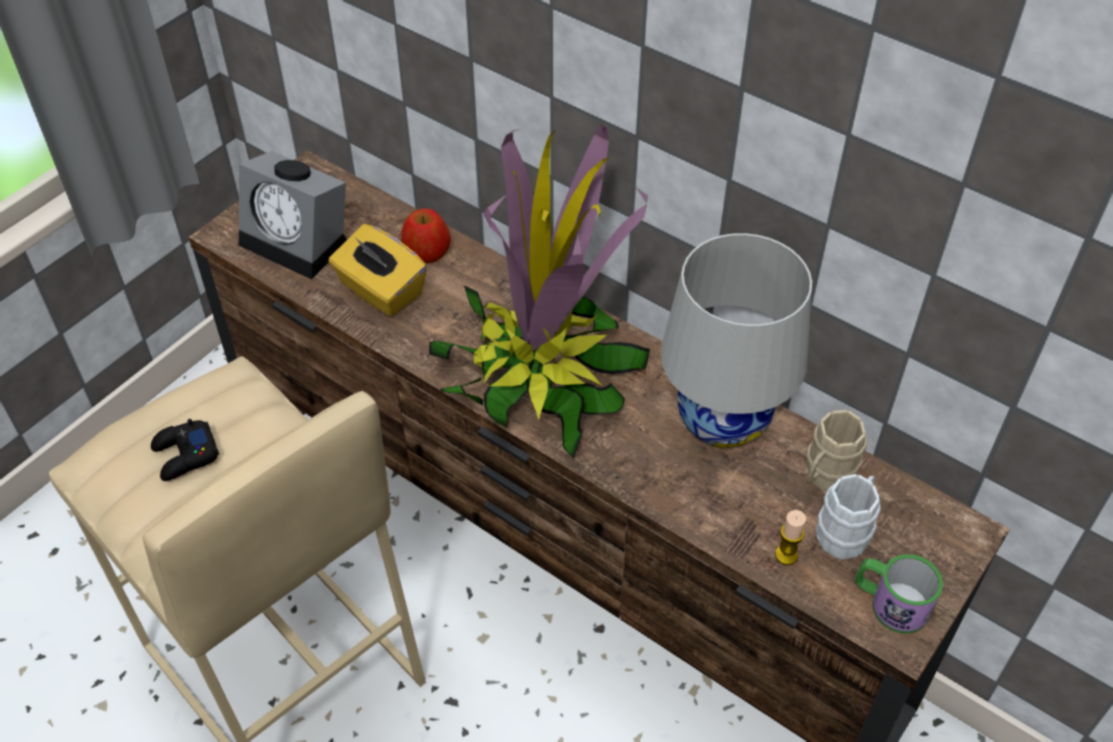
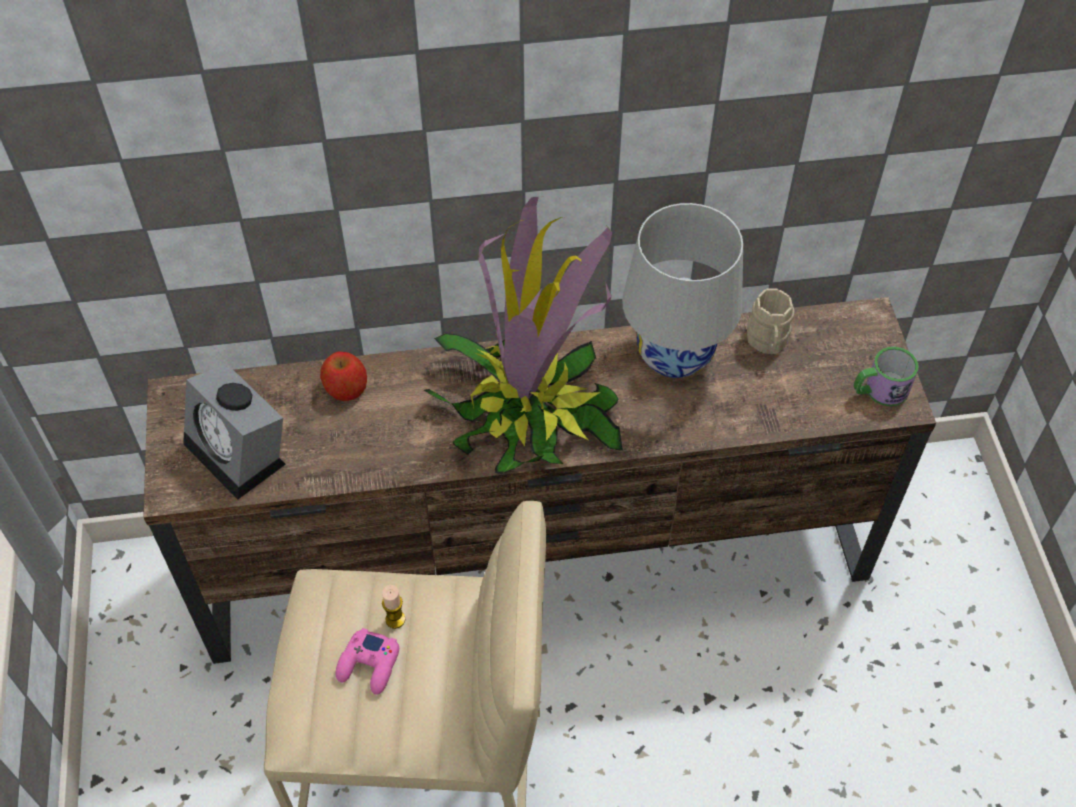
camera: 45 degrees left, 5 degrees up
(185, 455) = (369, 665): black game controller -> pink game controller
(300, 242) = (241, 452): alarm clock -> alarm clock turned 60 degrees clockwise
(380, 291) = (350, 442): yellow tissue box -> none
(786, 555) = (800, 408): candle -> candle (395, 619)
(846, 530) = (813, 367): white mug -> none

